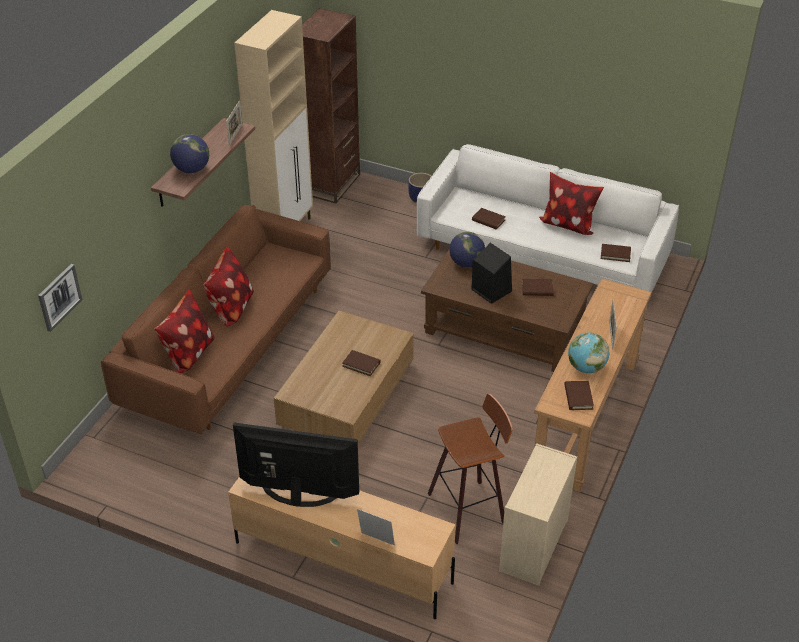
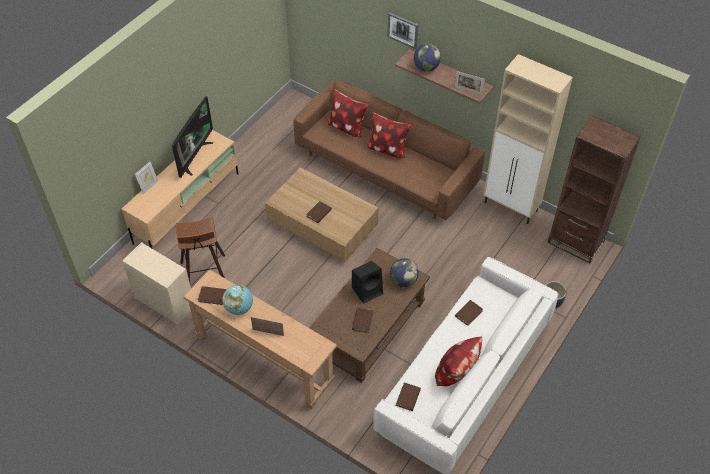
camera: 100 degrees right, 10 degrees up
(59, 297) = (323, 22): picture -> picture (403, 30)

